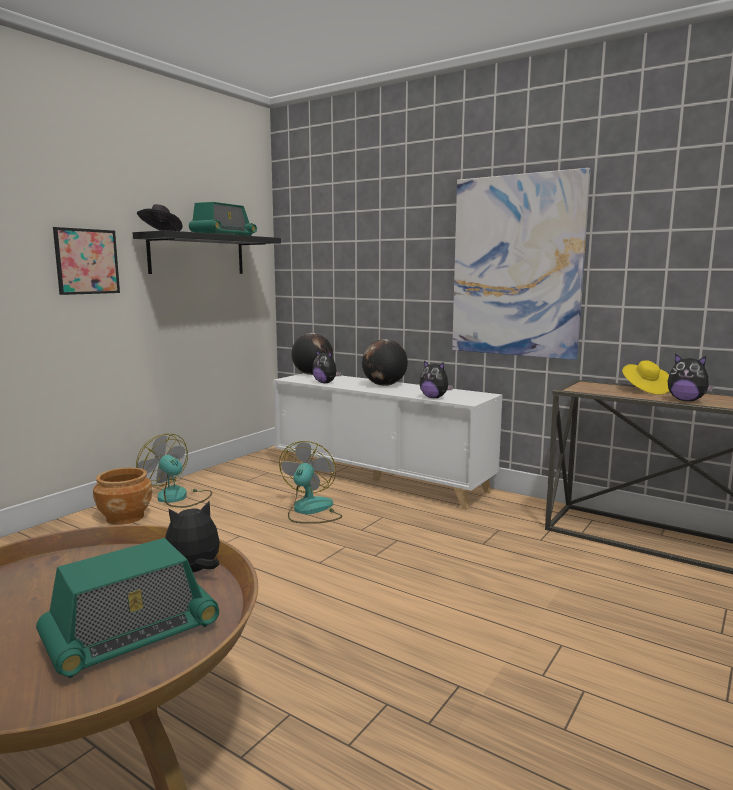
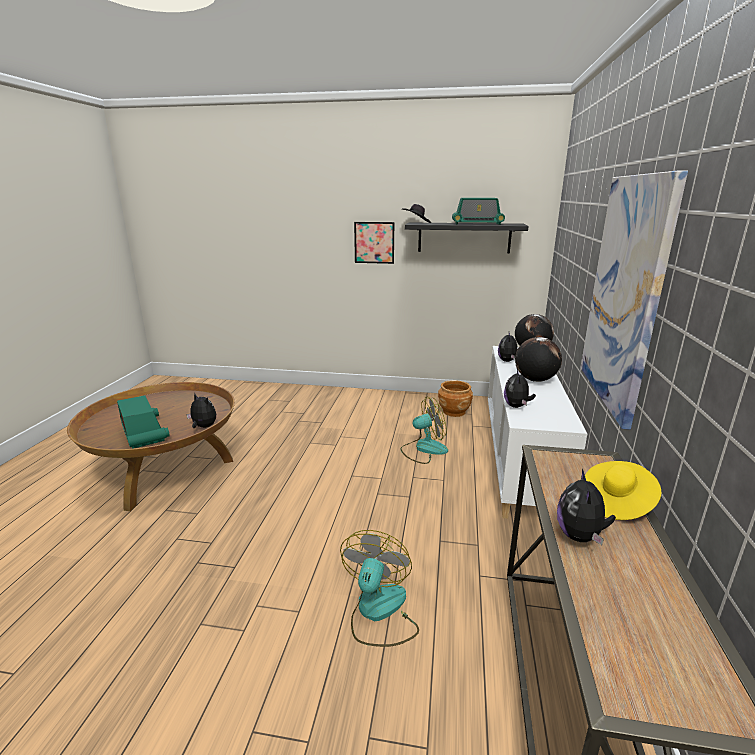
camera: 65 degrees right, 10 degrees up
(125, 517) = (360, 400): brown planter -> brown planter (454, 411)
(131, 635) = (144, 433): radio -> radio turned 150 degrees counterclockwise
(178, 498) = (398, 403): fan -> fan (378, 612)

